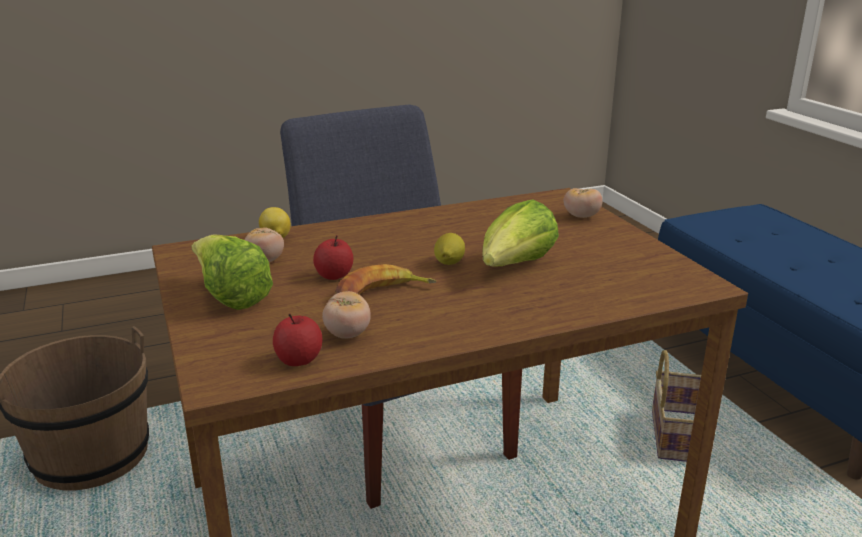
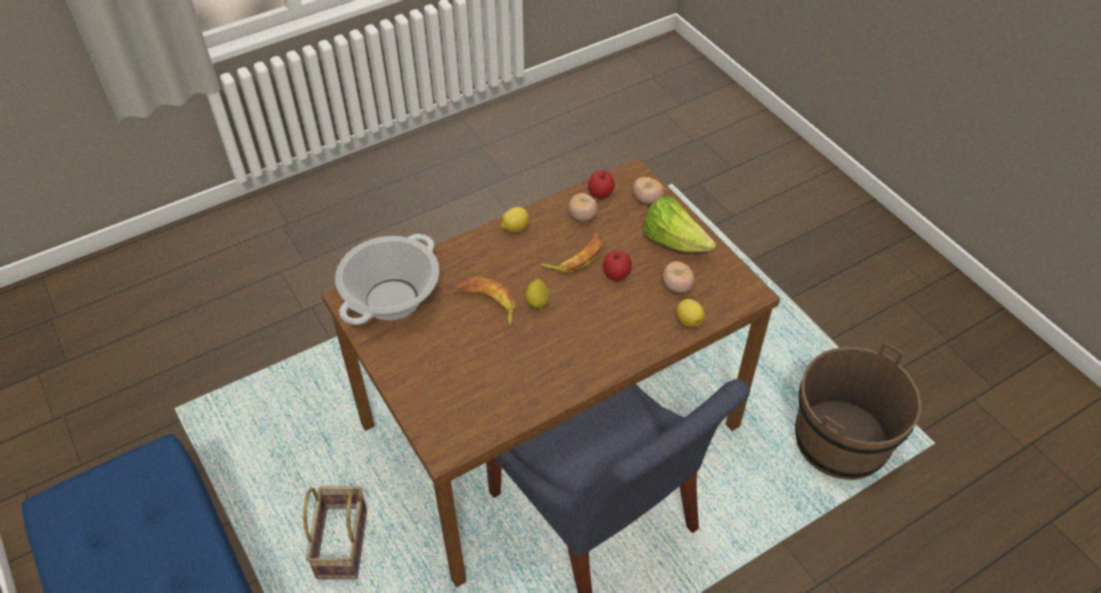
camera: 170 degrees right, 25 degrees up
(463, 330) = (515, 228): none -> lemon
(515, 267) = (486, 304): lettuce -> banana
(581, 216) = (427, 401): tomato -> tomato (647, 199)
(644, 279) = (391, 299): none -> cooking pot

